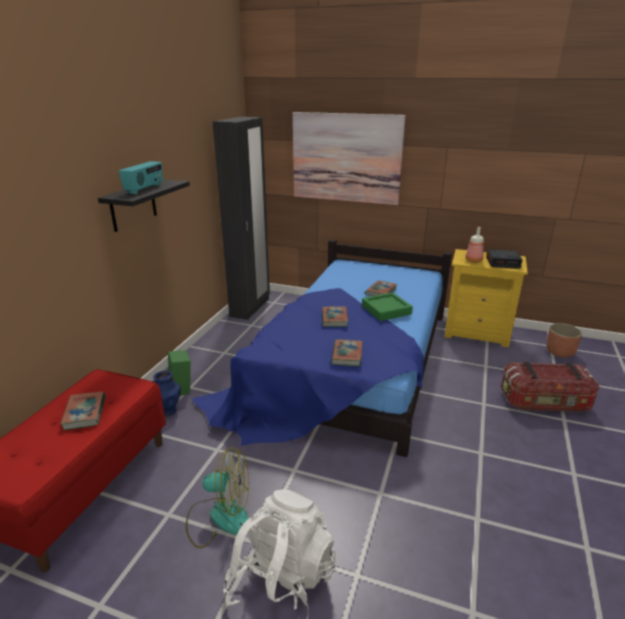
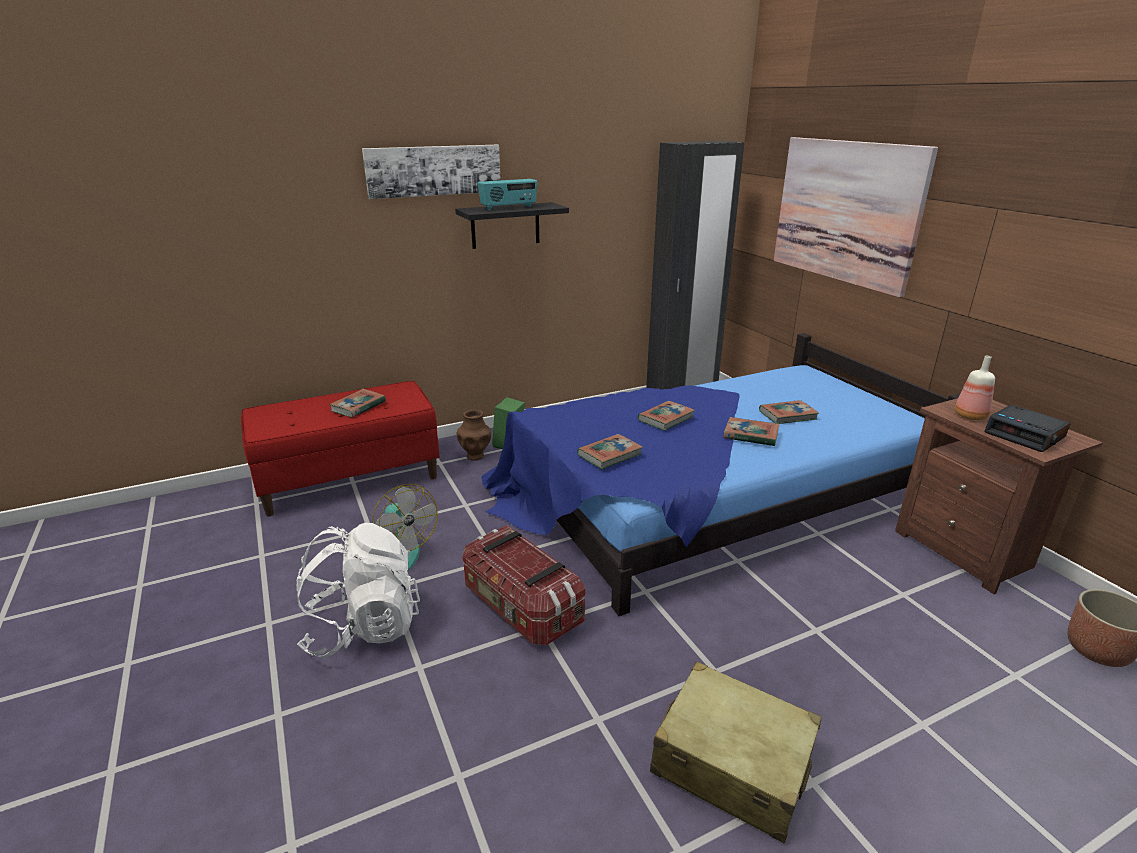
camera: 45 degrees right, 0 degrees up
(76, 165) = (434, 170): none -> picture
(168, 410) = (475, 456): blue vase -> brown vase
(386, 310) = (750, 435): green tray -> book
(477, 332) = (967, 551): yellow nightstand -> brown nightstand
(545, 402) = (927, 687): storage box -> storage box (521, 607)
(545, 490) = (731, 763): none -> beige suitcase

